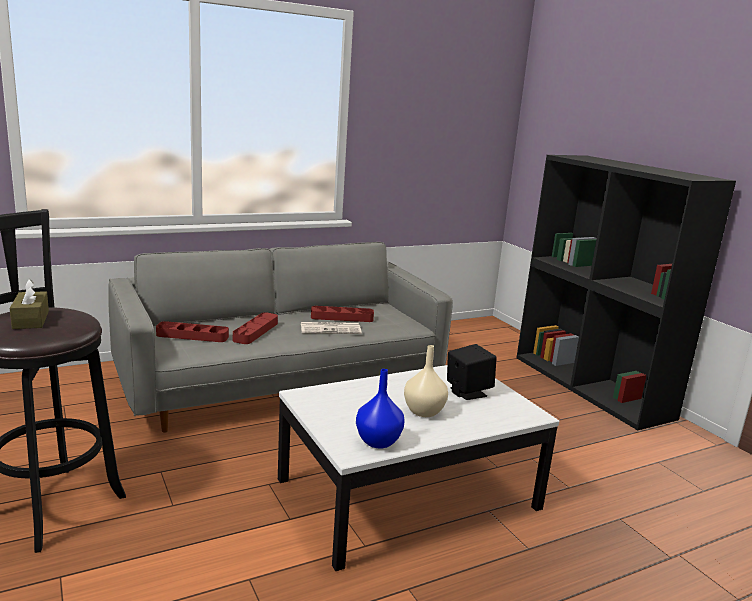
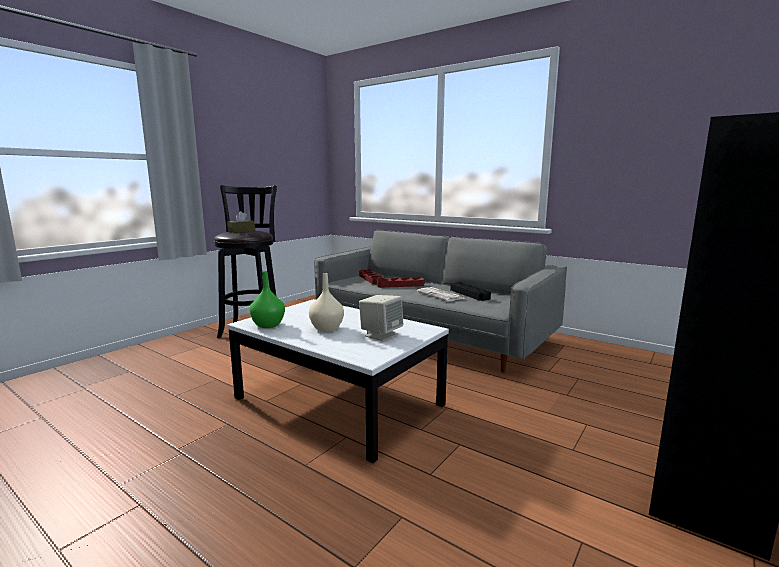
camera: 65 degrees right, 5 degrees down
(342, 317) = (469, 294): red tray -> black tray
(377, 441) = (268, 325): blue vase -> green vase
(467, 392) = (381, 335): black speaker -> beige speaker

